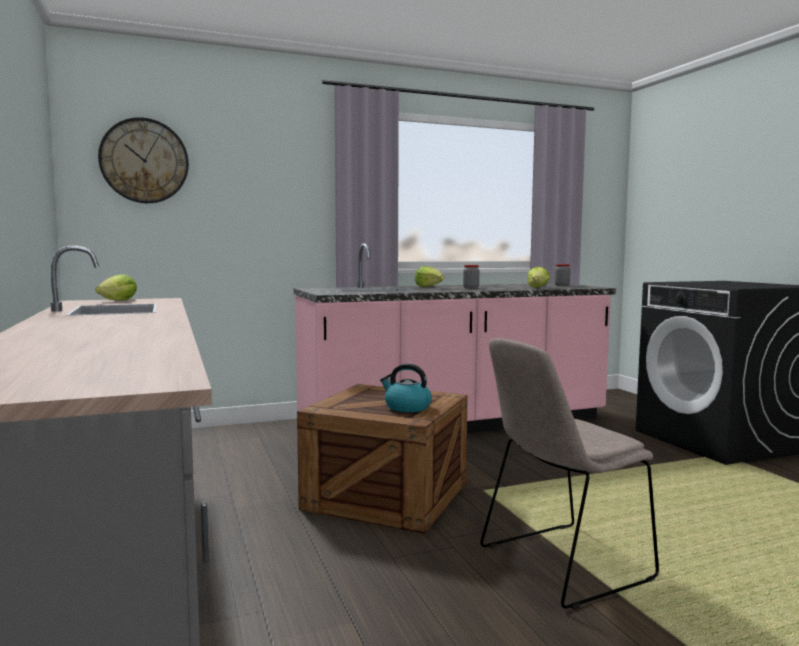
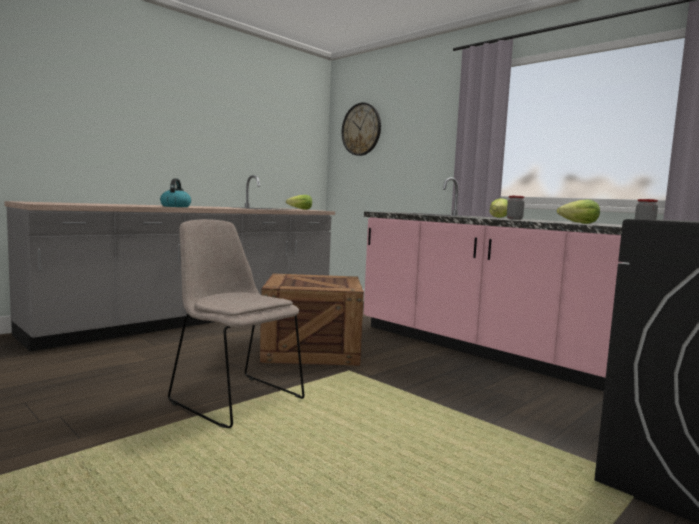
camera: 65 degrees right, 0 degrees up
(406, 407) = (304, 284): kettle -> kettle (175, 206)

